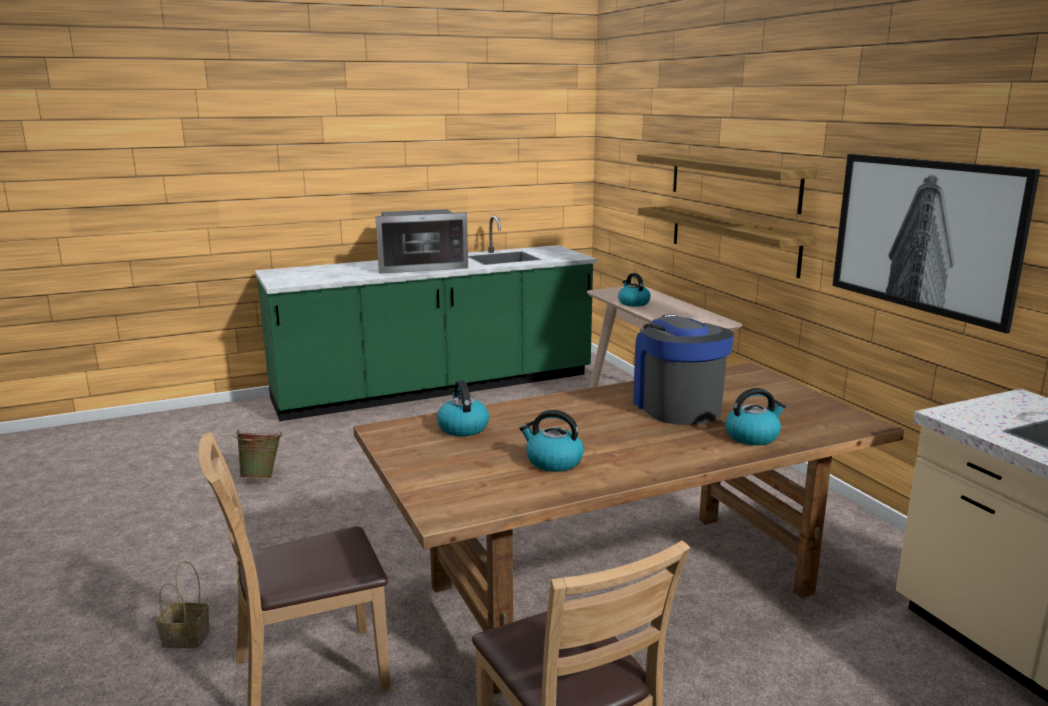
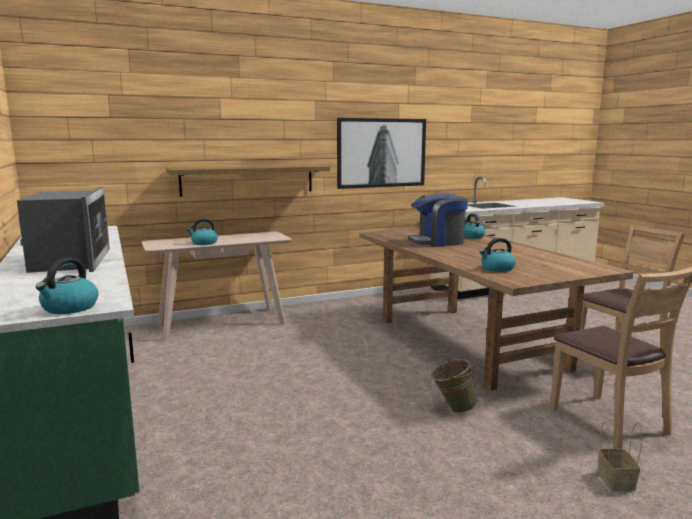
camera: 90 degrees left, 5 degrees down
(262, 477) = (314, 499): green bucket -> green bucket (452, 409)
(553, 461) = (529, 257): kettle -> kettle (69, 308)
(732, 181) = (242, 141): shelf -> none

